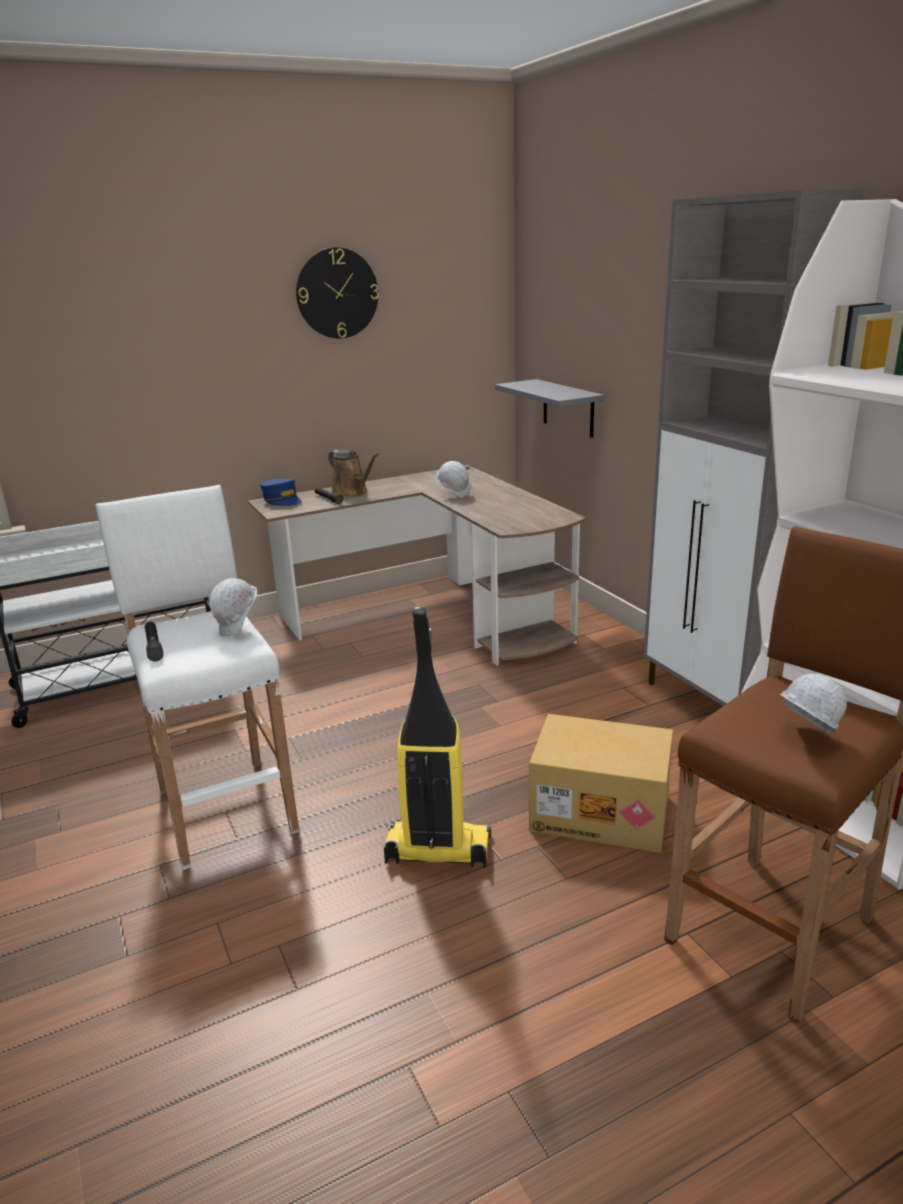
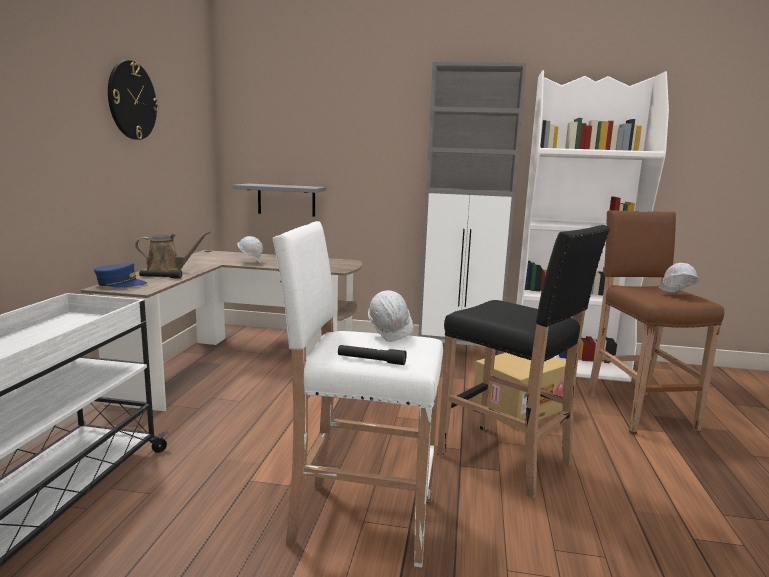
camera: 55 degrees left, 10 degrees down
(436, 851) = (507, 460): vacuum cleaner -> black stool

